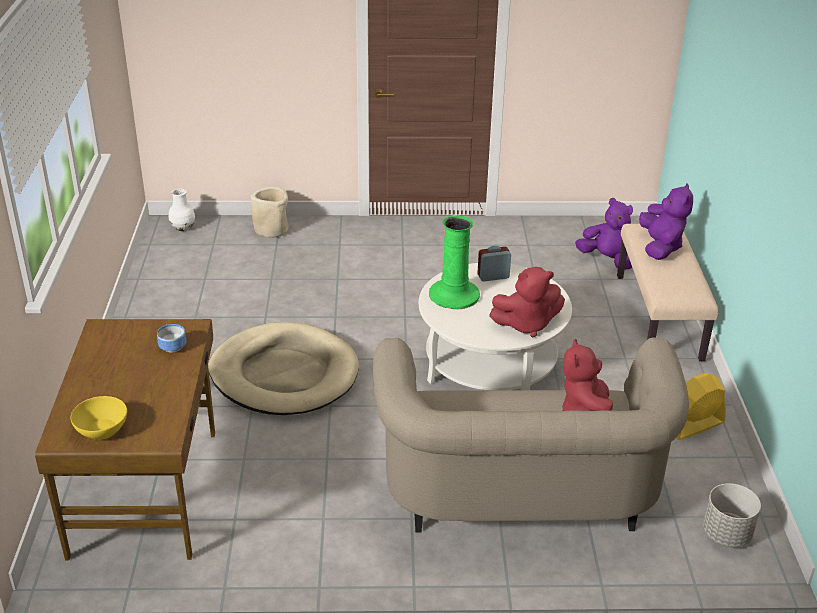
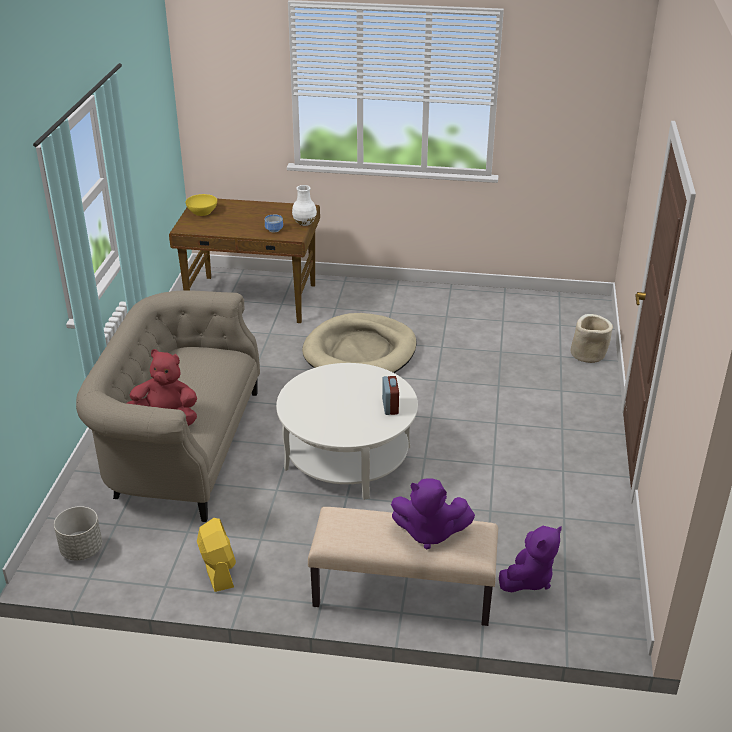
camera: 100 degrees right, 0 degrees up
(182, 227) = (589, 311): white vase -> white vase (305, 223)
(454, 295) = (364, 381): green vase -> none
(526, 324) = (307, 414): red plush toy -> none

